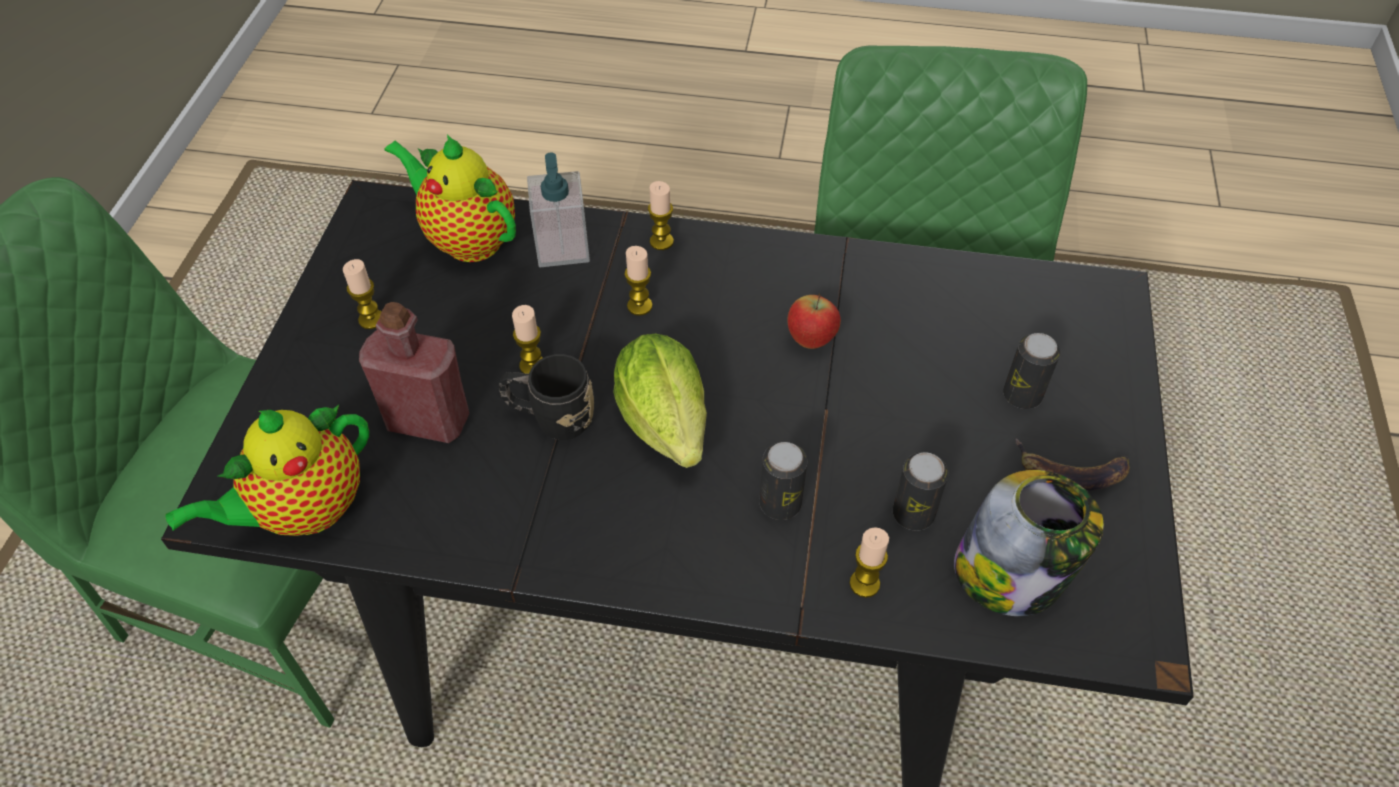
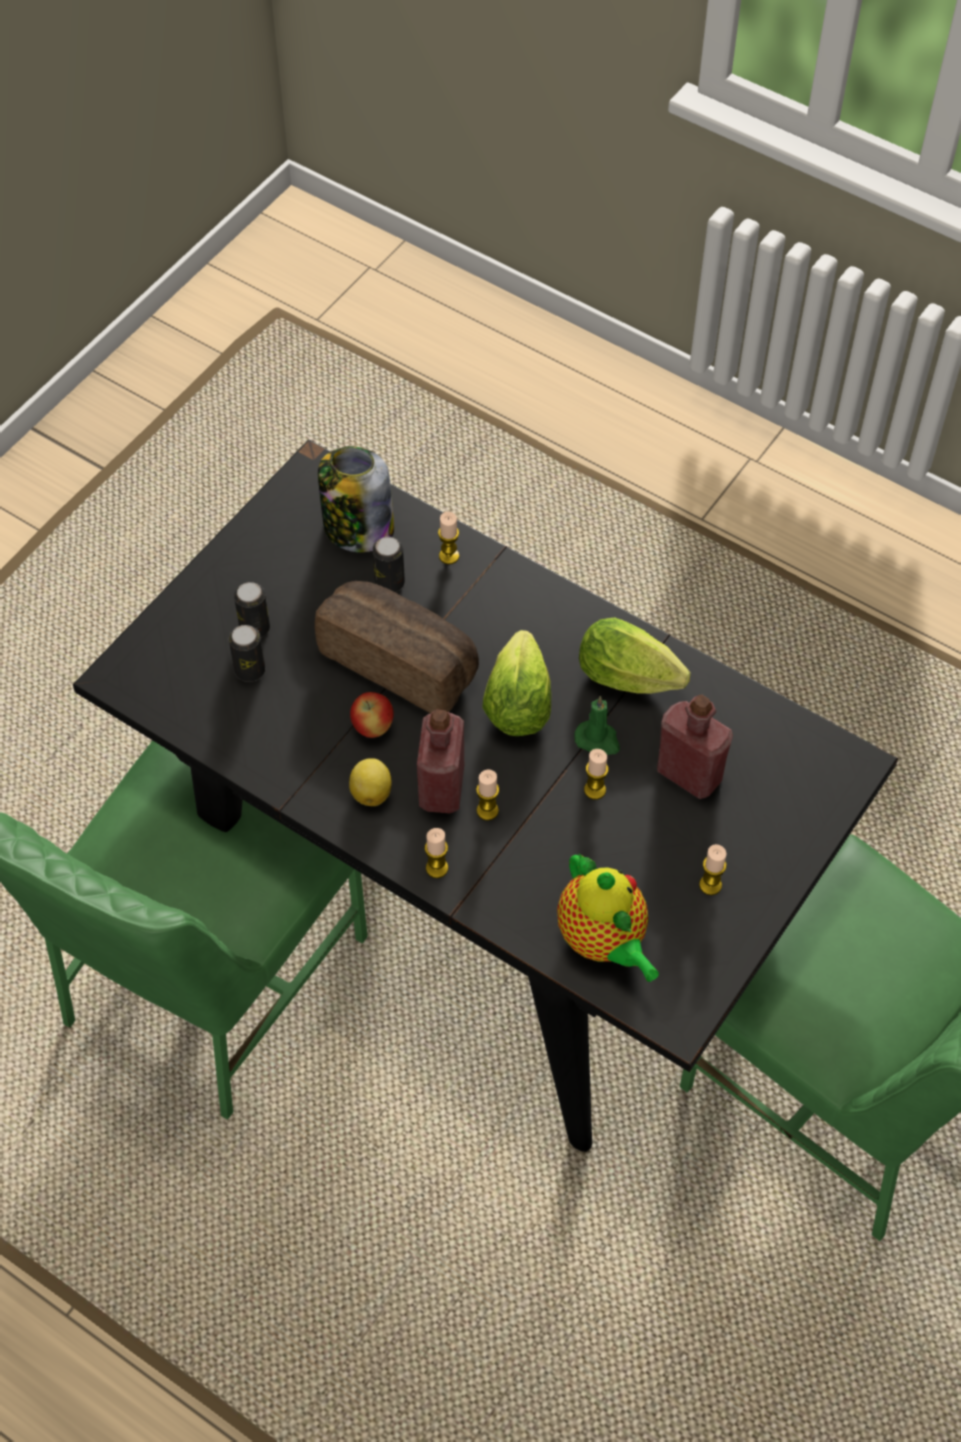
camera: 155 degrees left, 5 degrees up
(304, 511) = (794, 738): teapot -> none
(536, 508) = (634, 679): none -> lettuce
(551, 419) = (598, 740): black mug -> green candle
(562, 247) = (524, 896): soap dispenser -> none
(700, 310) = (441, 787): none -> red bottle
(769, 282) = (371, 792): none -> lemon
(780, 504) = (470, 621): can -> can (250, 670)
(830, 422) = (402, 661): none -> bread
(1071, 470) = (267, 569): banana -> none

